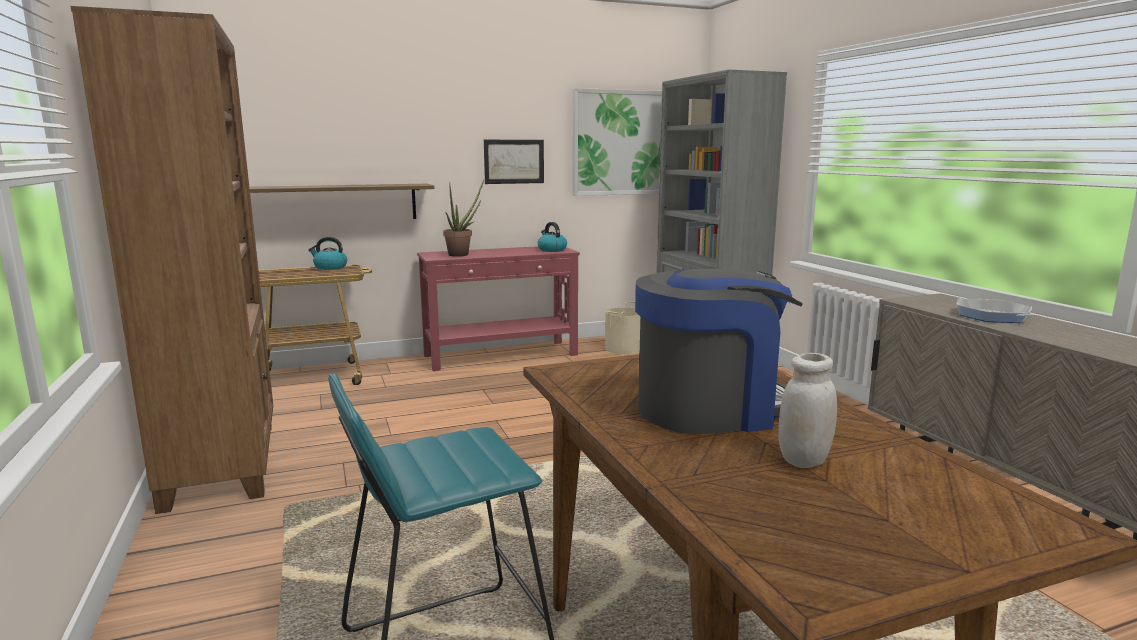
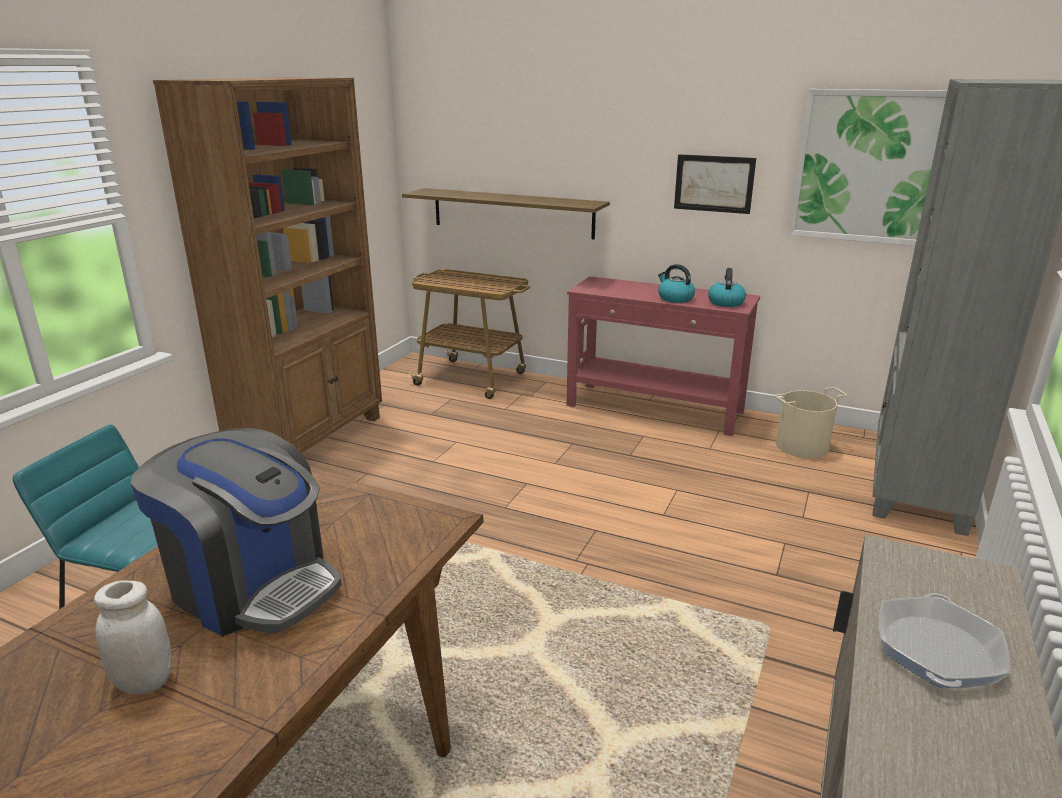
camera: 45 degrees right, 10 degrees up
(330, 267) = (498, 279): kettle -> kettle (675, 298)
(462, 254) = (619, 289): potted plant -> none

